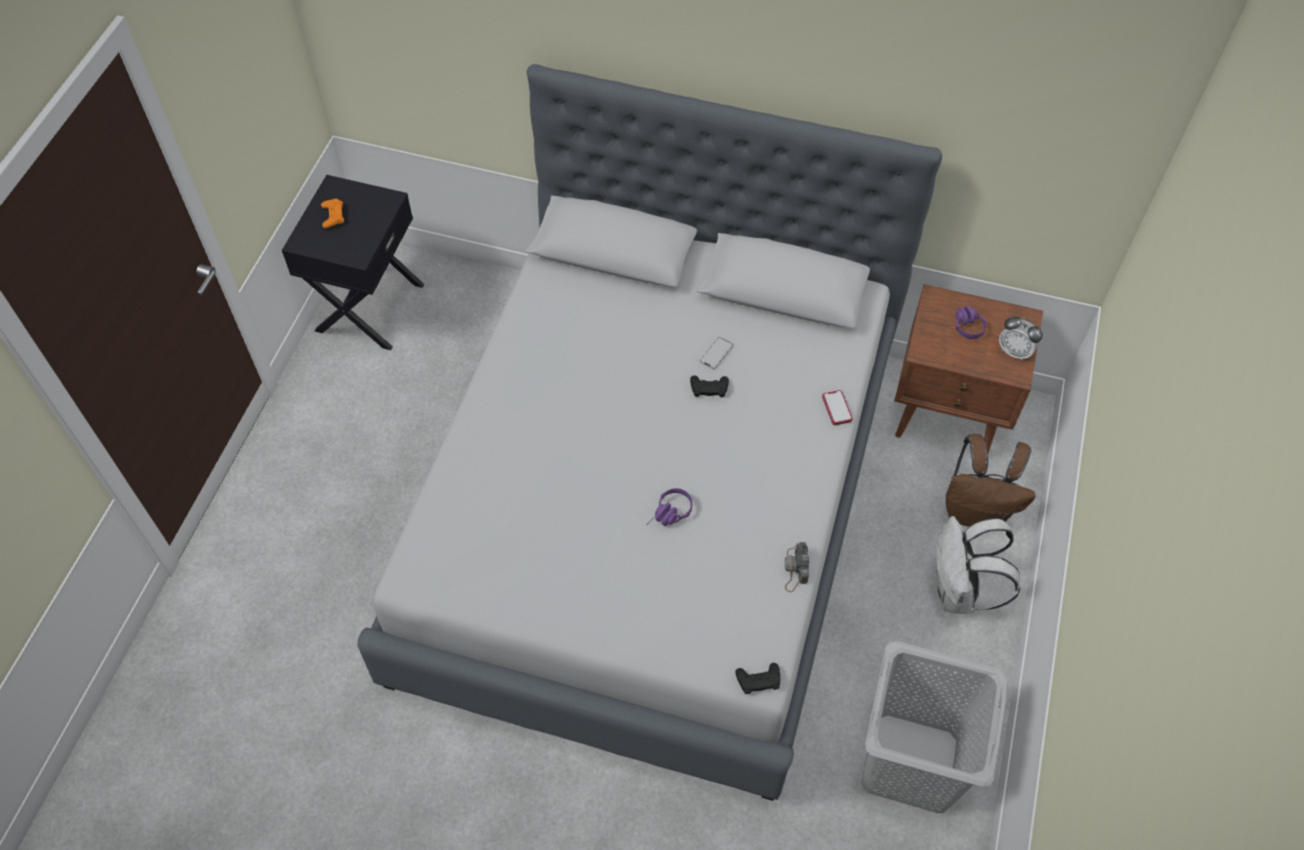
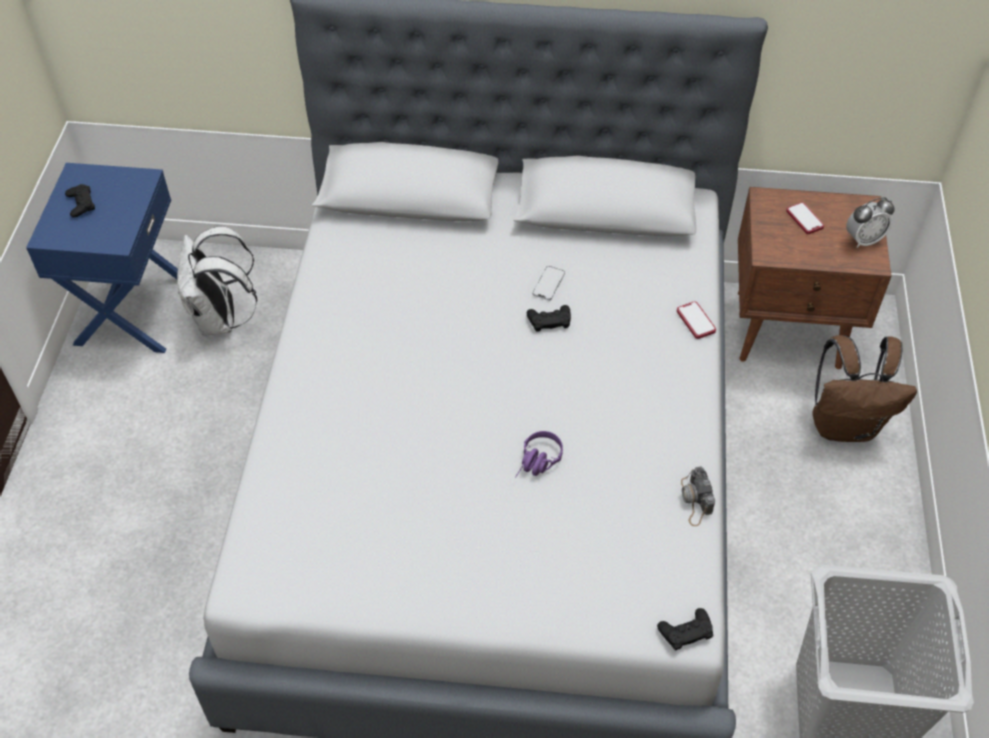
camera: 10 degrees left, 5 degrees down
(333, 216) = (81, 204): orange game controller -> black game controller
(368, 307) = (131, 311): black nightstand -> blue nightstand
(958, 592) = (850, 513): white backpack -> white backpack (220, 319)
(965, 323) = (804, 219): purple headphones -> phone
(1014, 351) = (863, 240): alarm clock -> alarm clock turned 45 degrees counterclockwise

